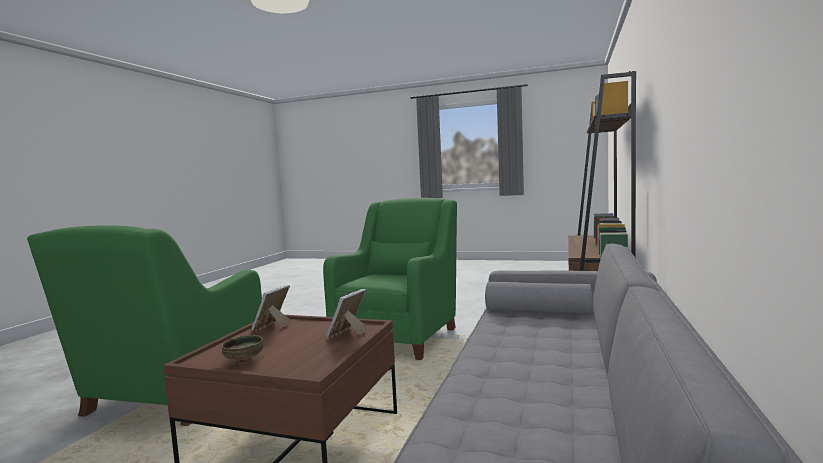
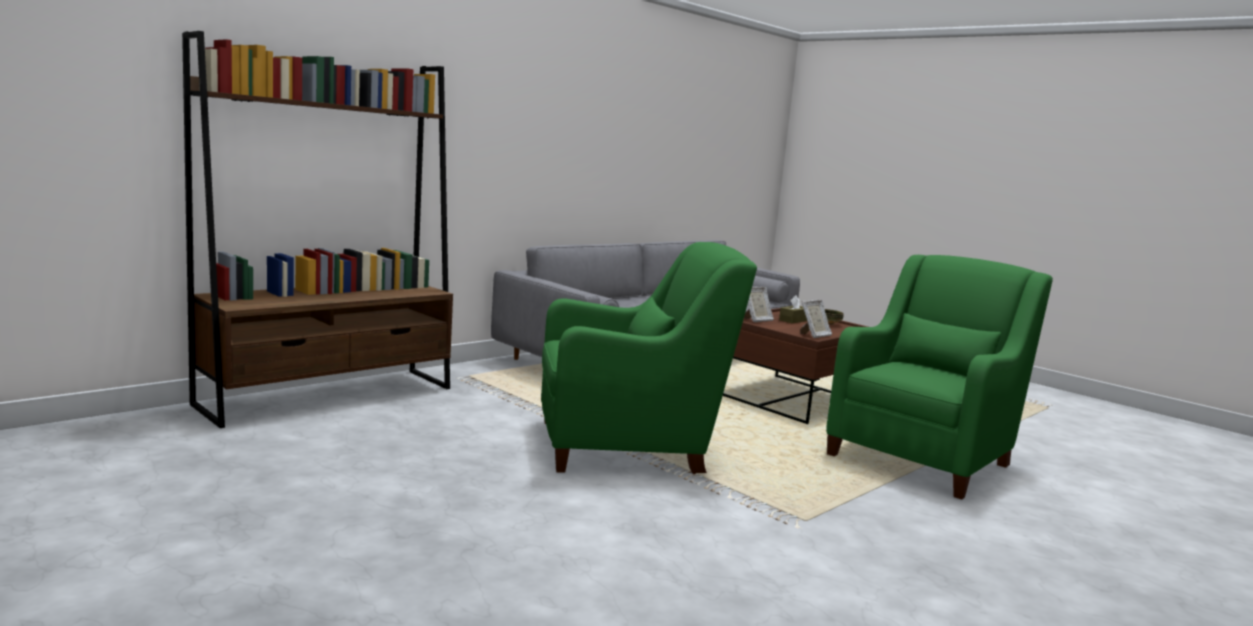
camera: 155 degrees left, 5 degrees up
(298, 351) = (793, 320): none -> brown tissue box
(399, 336) = (630, 446): green armchair -> green armchair turned 150 degrees counterclockwise

